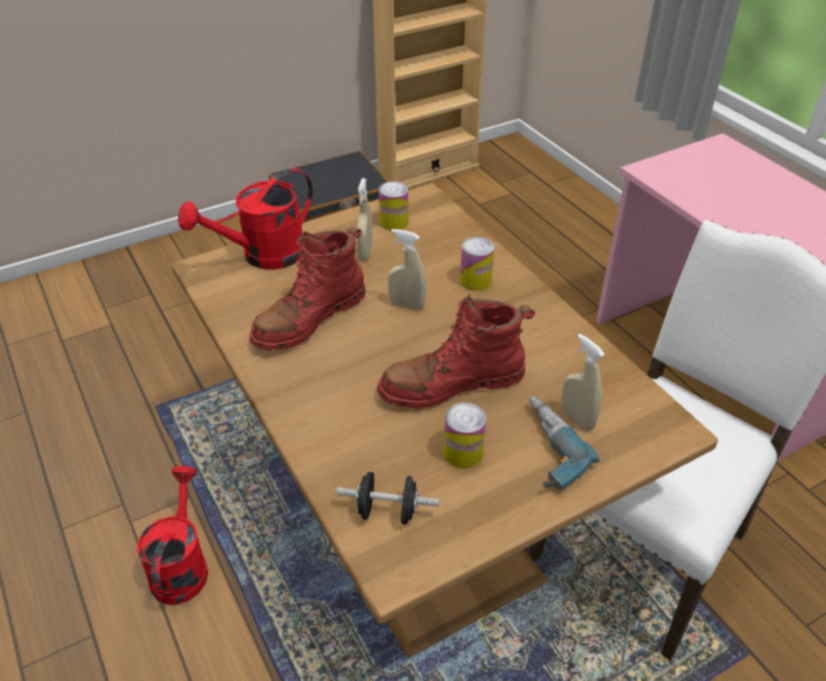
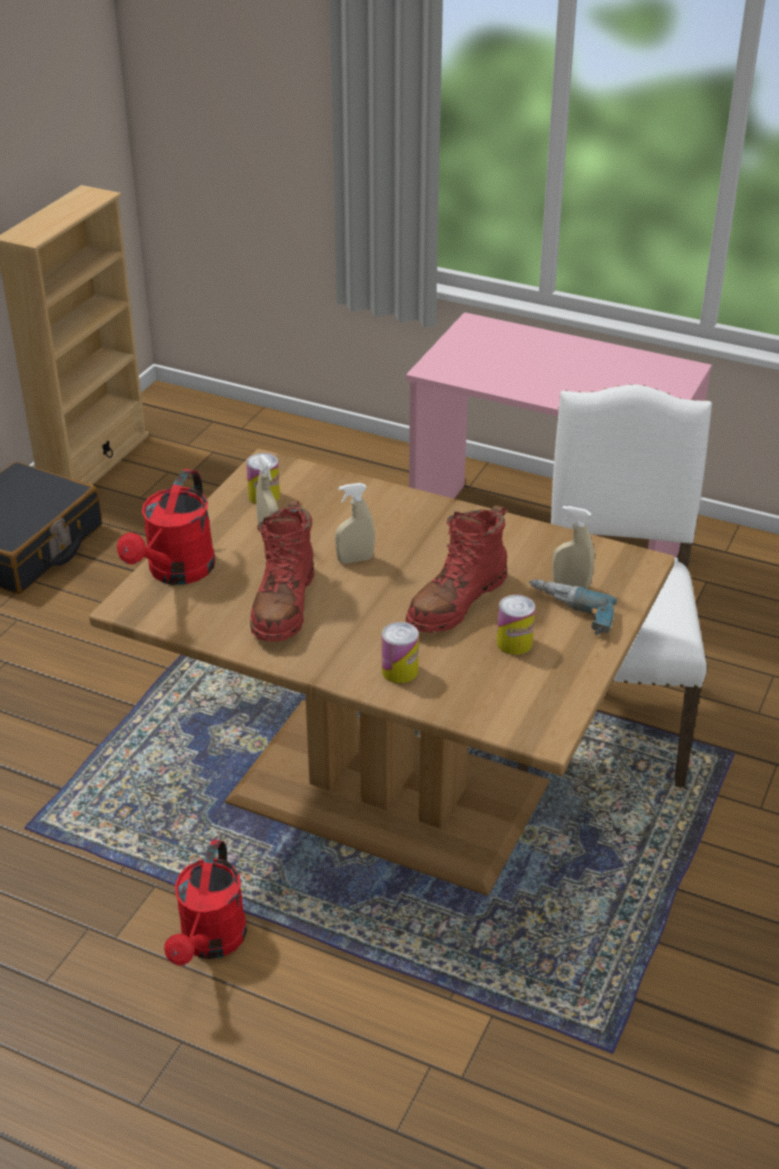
camera: 35 degrees left, 5 degrees down
(181, 565) = (210, 943): red watering can -> red watering can turned 135 degrees counterclockwise
(387, 512) = (502, 704): black dumbbell -> none
(475, 280) = (390, 517): can -> can (399, 671)

